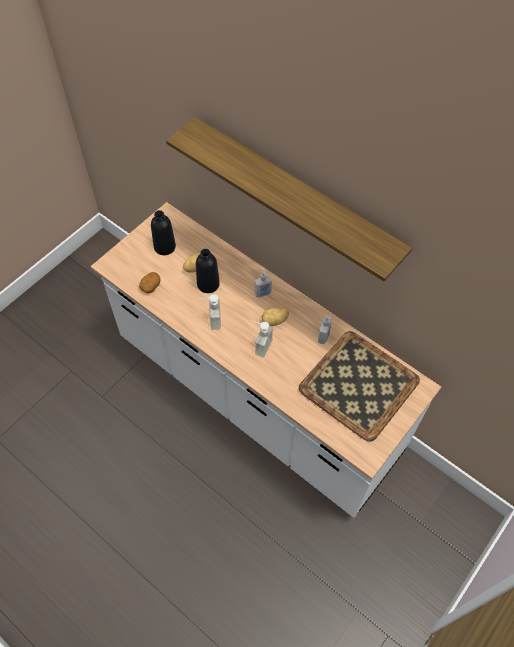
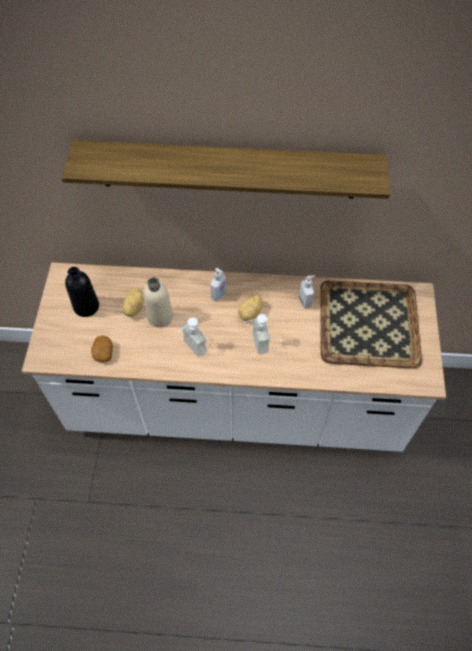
camera: 35 degrees left, 0 degrees up
(208, 284) = (160, 317): black bottle -> beige bottle

